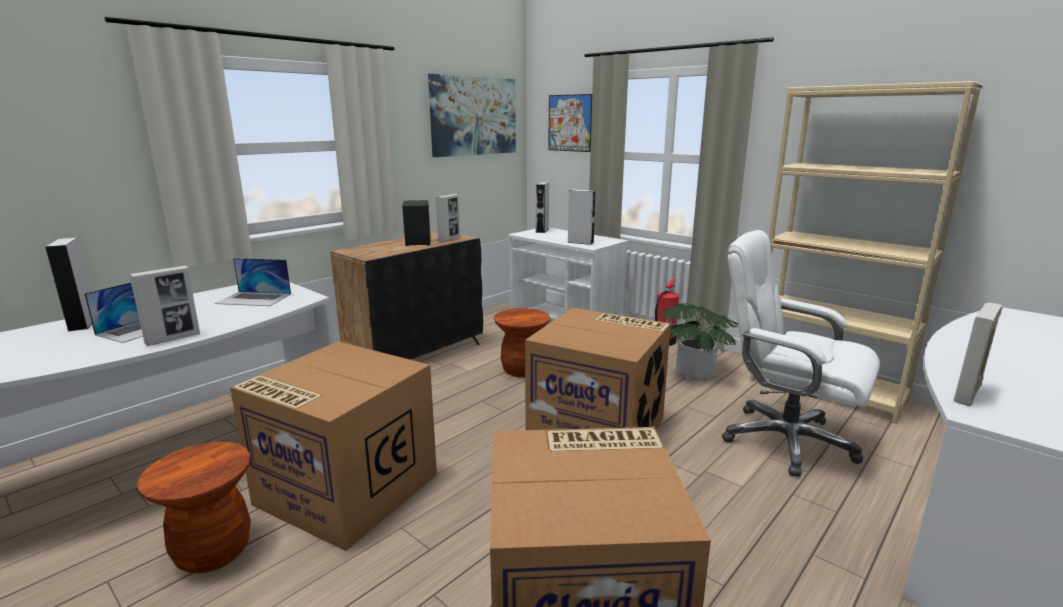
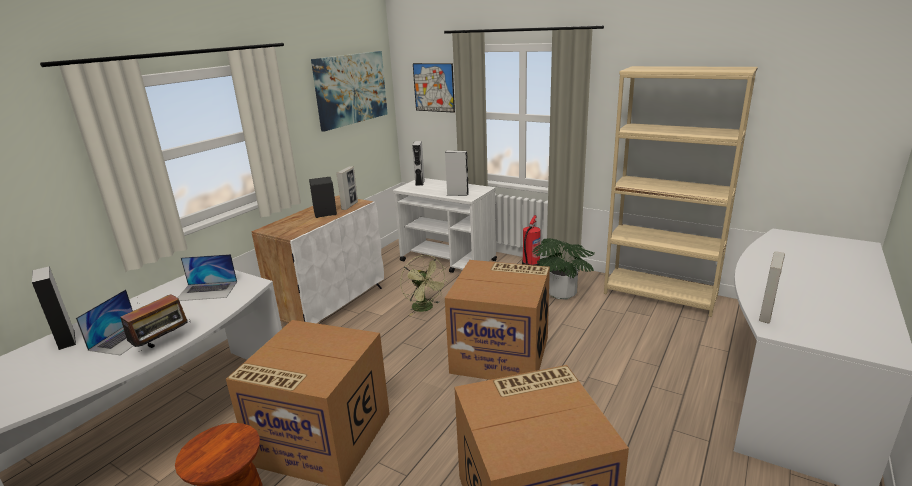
camera: 10 degrees left, 5 degrees up
(173, 339) = (163, 344): picture frame -> radio
(416, 355) = (331, 306): black cabinet -> white cabinet
(522, 370) = (425, 308): brown stool -> green fan
(785, 440) = (639, 343): white office chair -> none

